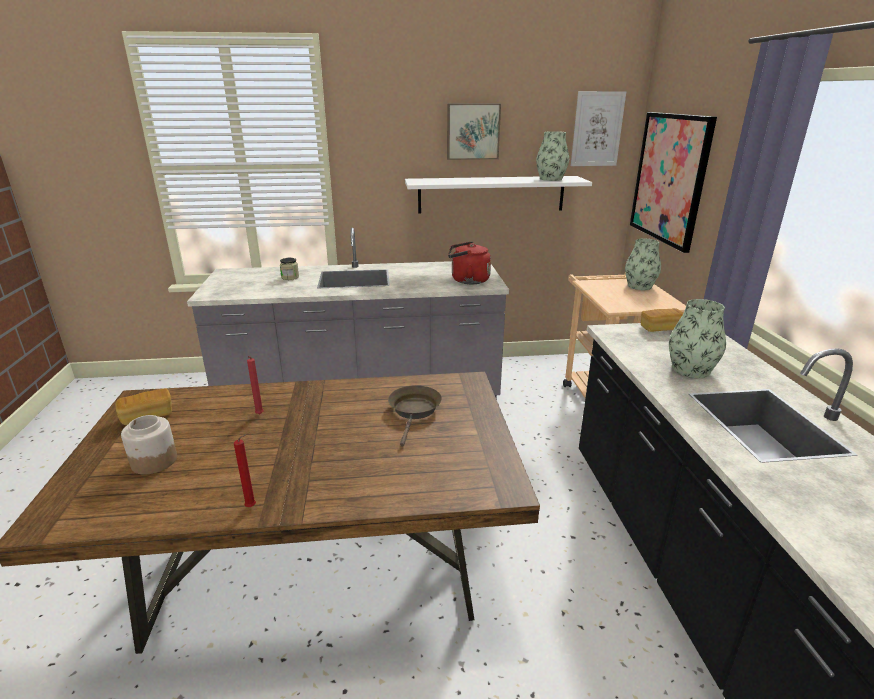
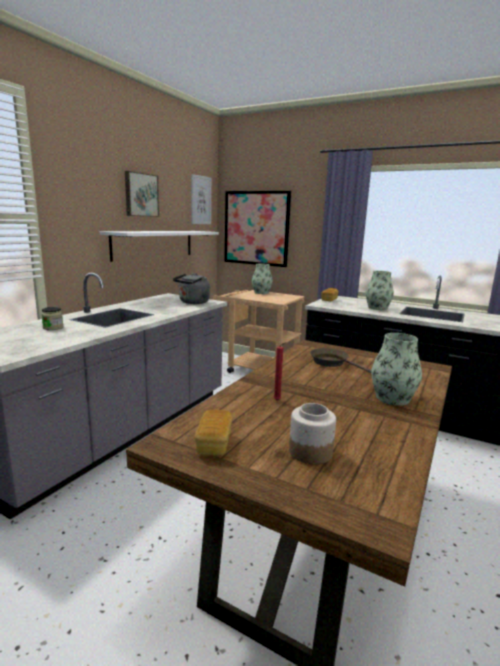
camera: 55 degrees left, 10 degrees down
(252, 507) = (412, 426): red candle -> none
(467, 280) = (193, 302): red kettle -> grey kettle
(550, 179) = (192, 231): vase -> vase (392, 398)

